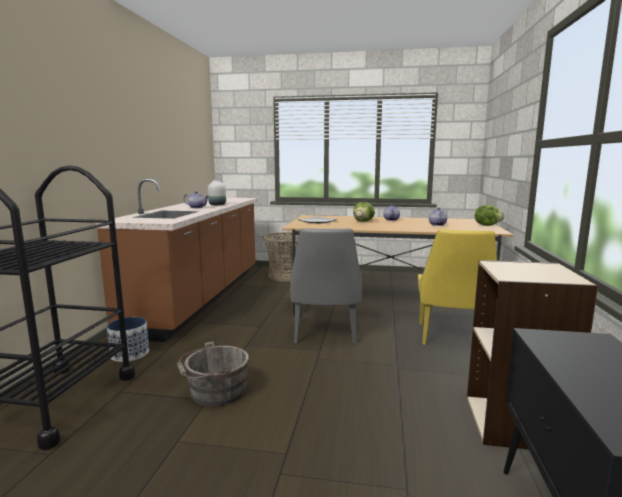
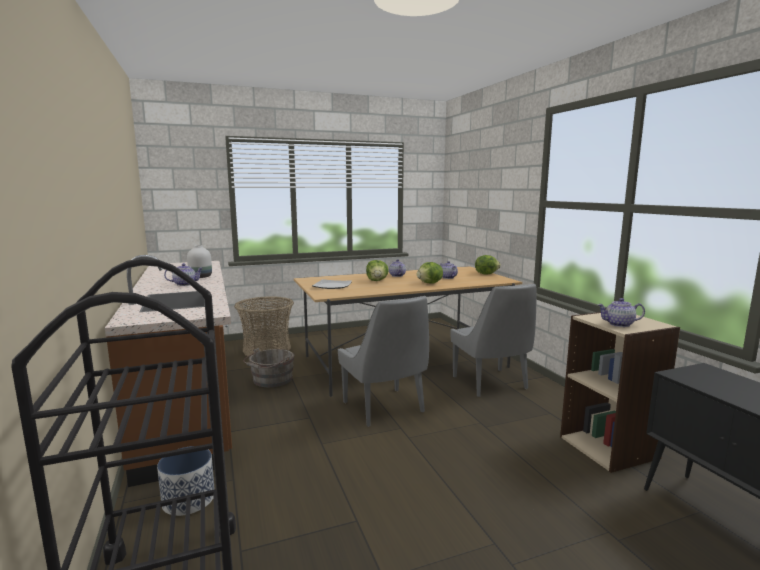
camera: 30 degrees left, 0 degrees up
(215, 392) = (354, 508): grey bucket -> grey bucket (271, 380)
(407, 227) = (430, 283): none -> lettuce
(451, 337) = (491, 383): yellow chair -> grey chair
(516, 273) = (619, 324): none -> teapot

